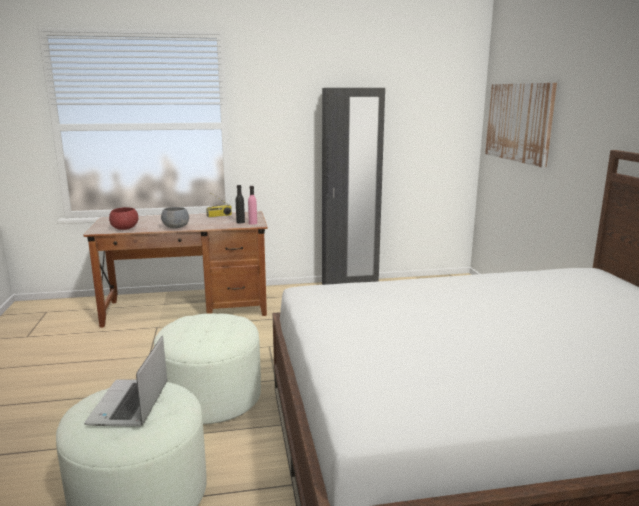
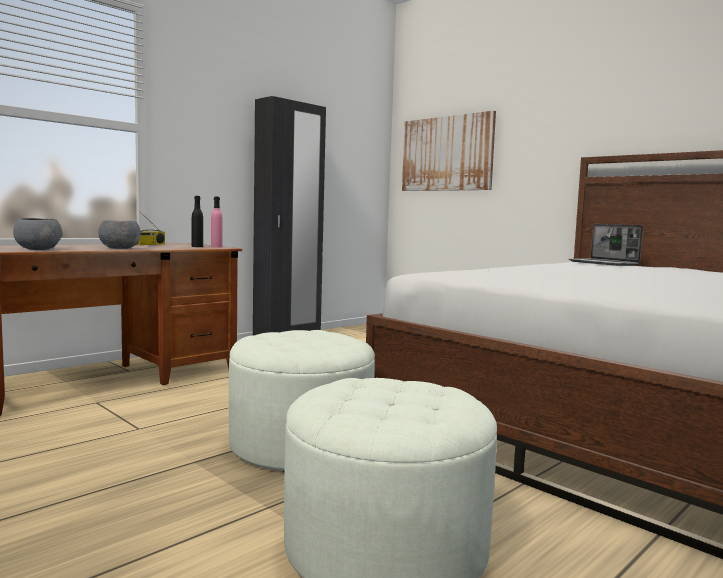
camera: 35 degrees left, 10 degrees down
(124, 228) = (37, 249): red bowl -> grey bowl
(130, 404) = (384, 395): laptop -> laptop (604, 263)

